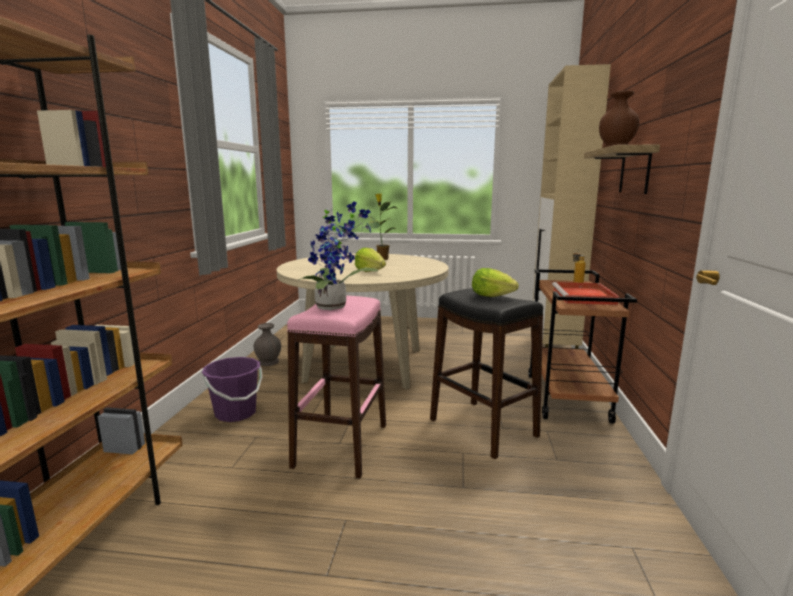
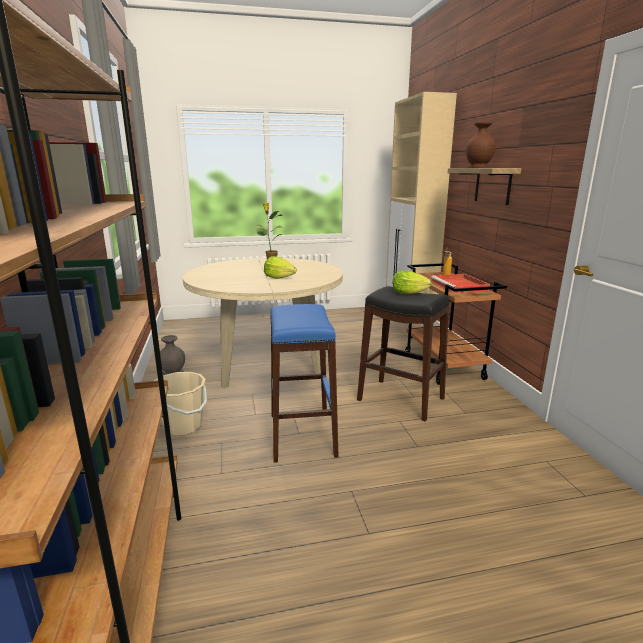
camera: 20 degrees left, 5 degrees up
(236, 413) = (183, 426): purple bucket -> beige bucket
(335, 306) = (299, 316): potted plant -> none
(341, 445) = (302, 434): pink stool -> blue stool

